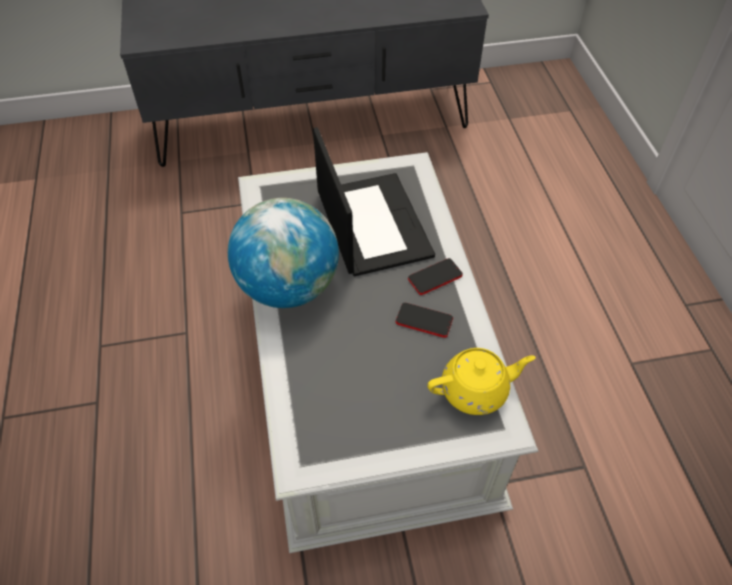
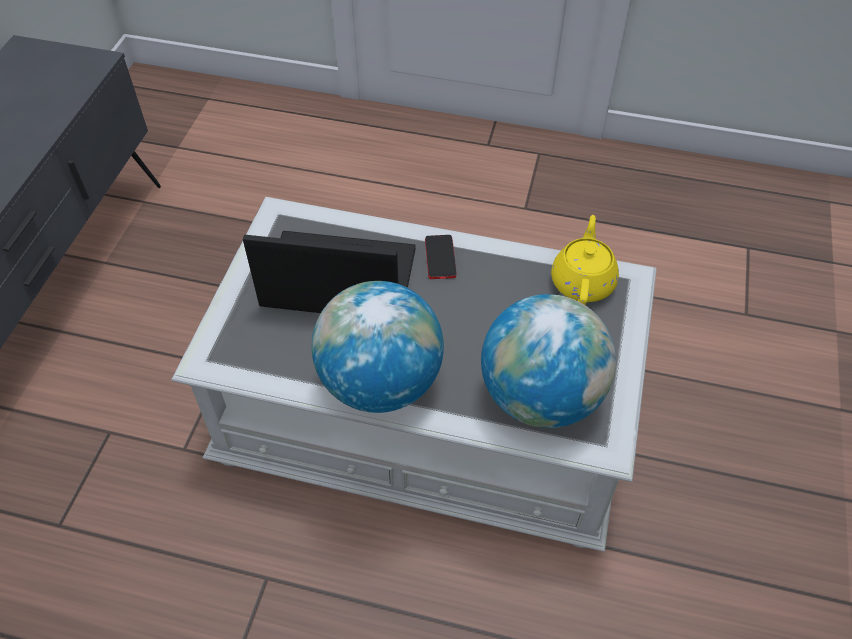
camera: 65 degrees left, 0 degrees up
(328, 398) = (540, 396): none -> globe
(424, 320) = (487, 287): phone -> none

